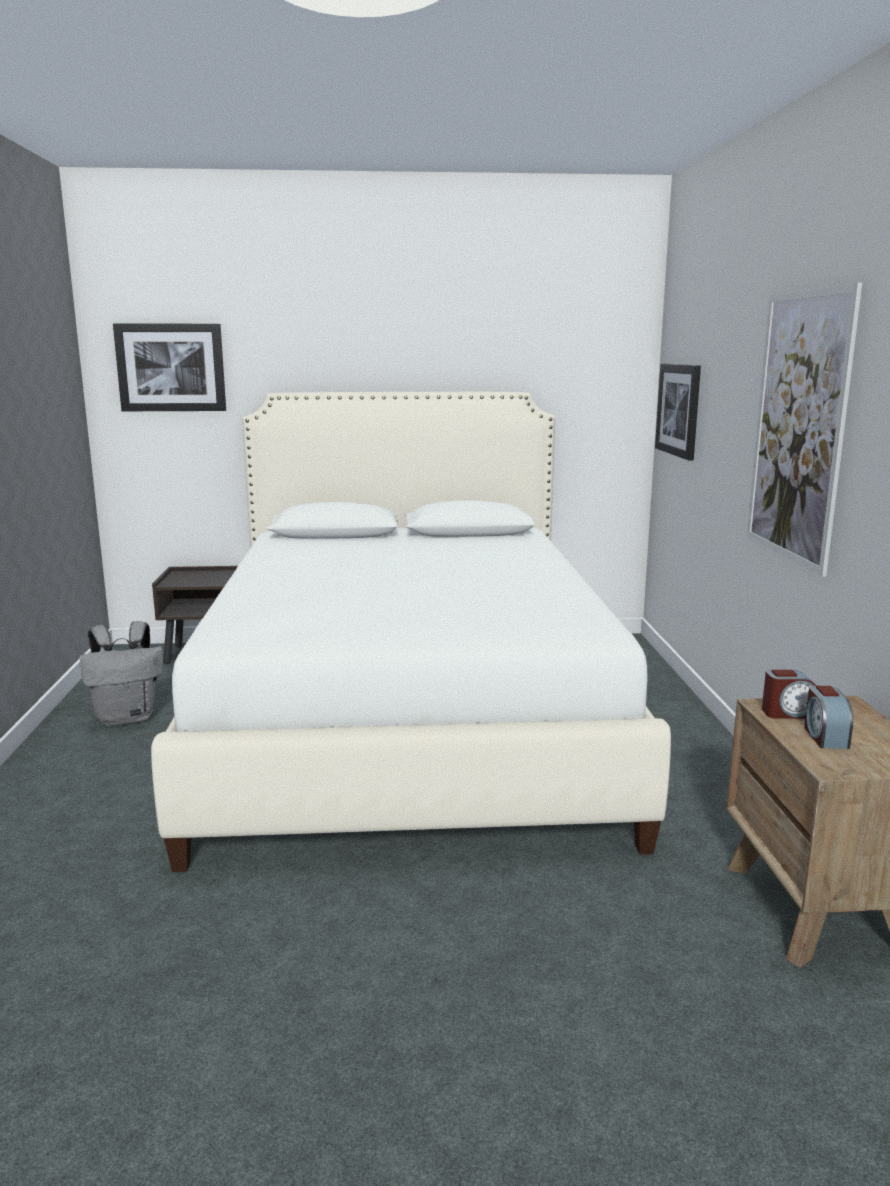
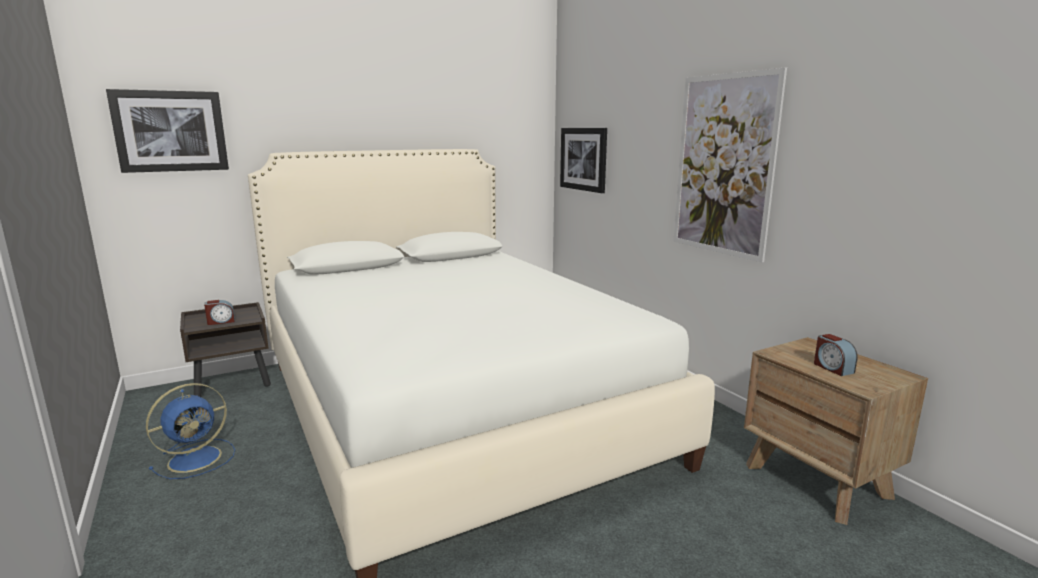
camera: 25 degrees left, 0 degrees up
(128, 718) = (197, 458): grey backpack -> blue fan
(788, 713) = (793, 356): alarm clock -> alarm clock (221, 321)

